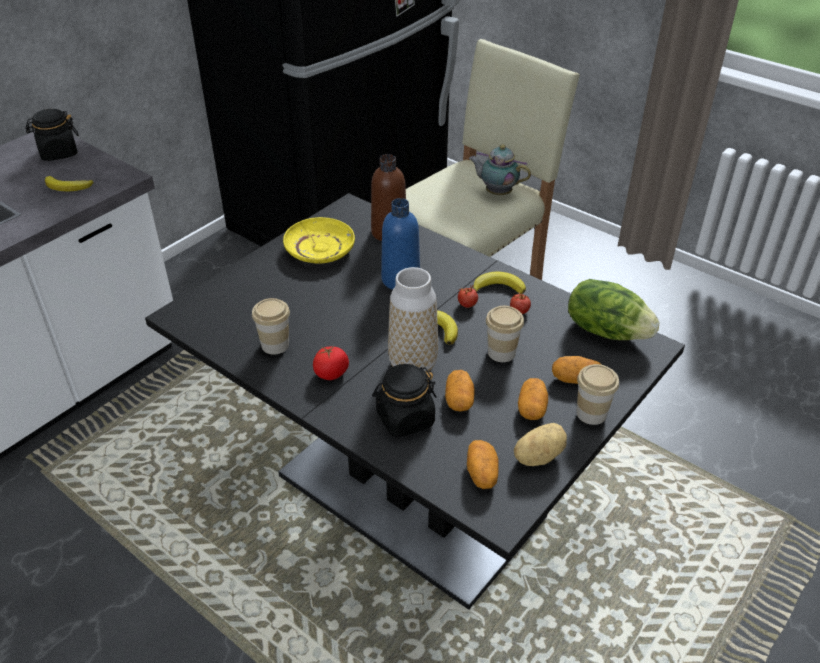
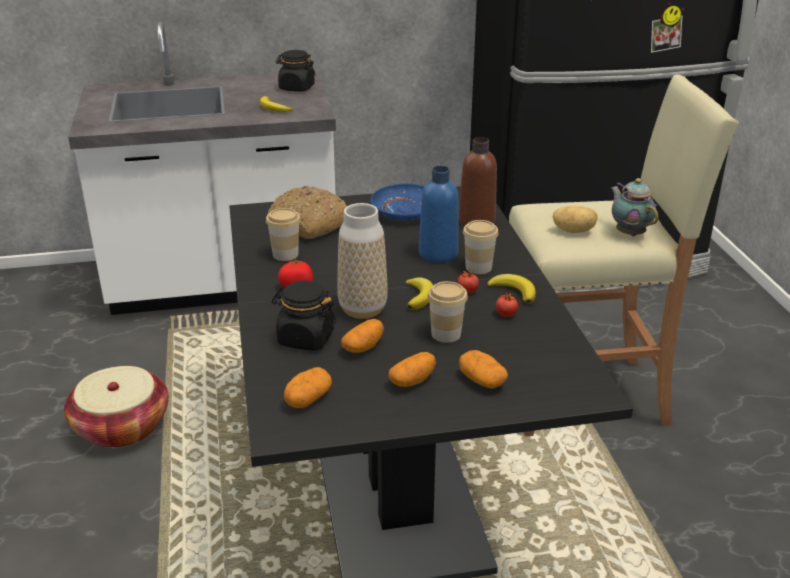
camera: 40 degrees right, 10 degrees down
(108, 597) = (122, 427): none -> basket
(252, 302) = (308, 224): none -> bread
(320, 249) = (405, 211): yellow plate -> blue plate
(537, 456) = (367, 412): potato -> potato (573, 230)
(591, 413) = (458, 409): cup -> cup (478, 267)
(606, 330) = (567, 362): lettuce -> none

